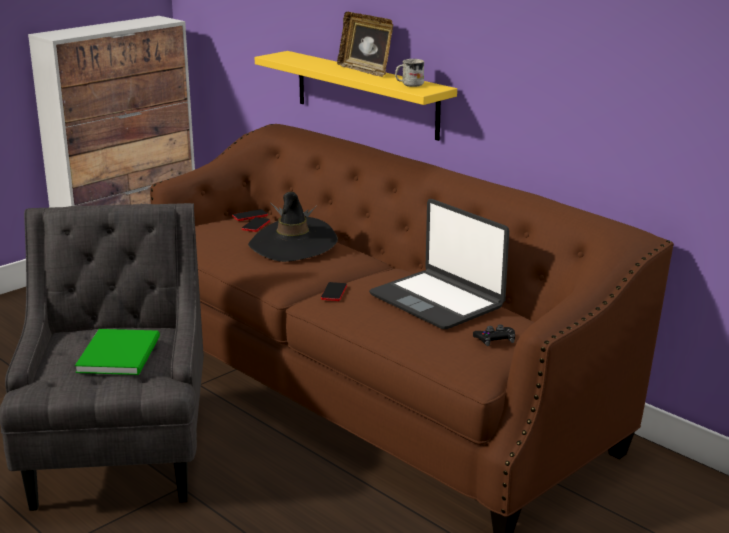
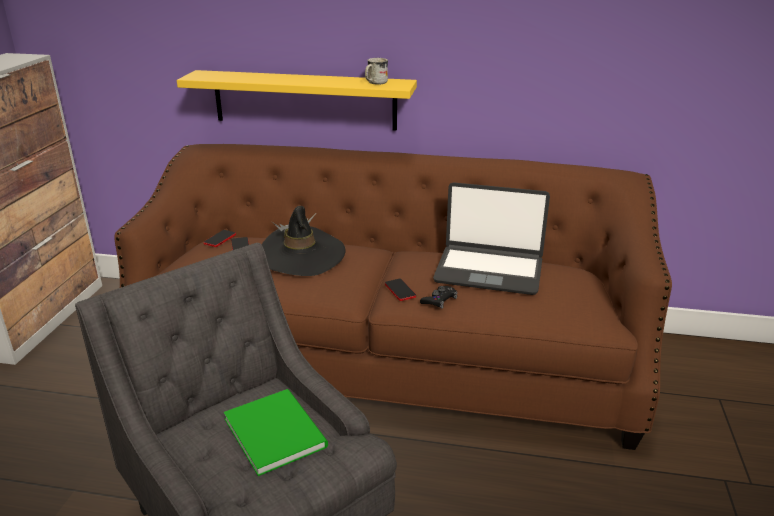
camera: 35 degrees left, 5 degrees up
(365, 70) = (310, 77): picture frame -> none
(495, 340) = (576, 290): black game controller -> black game controller (439, 300)

